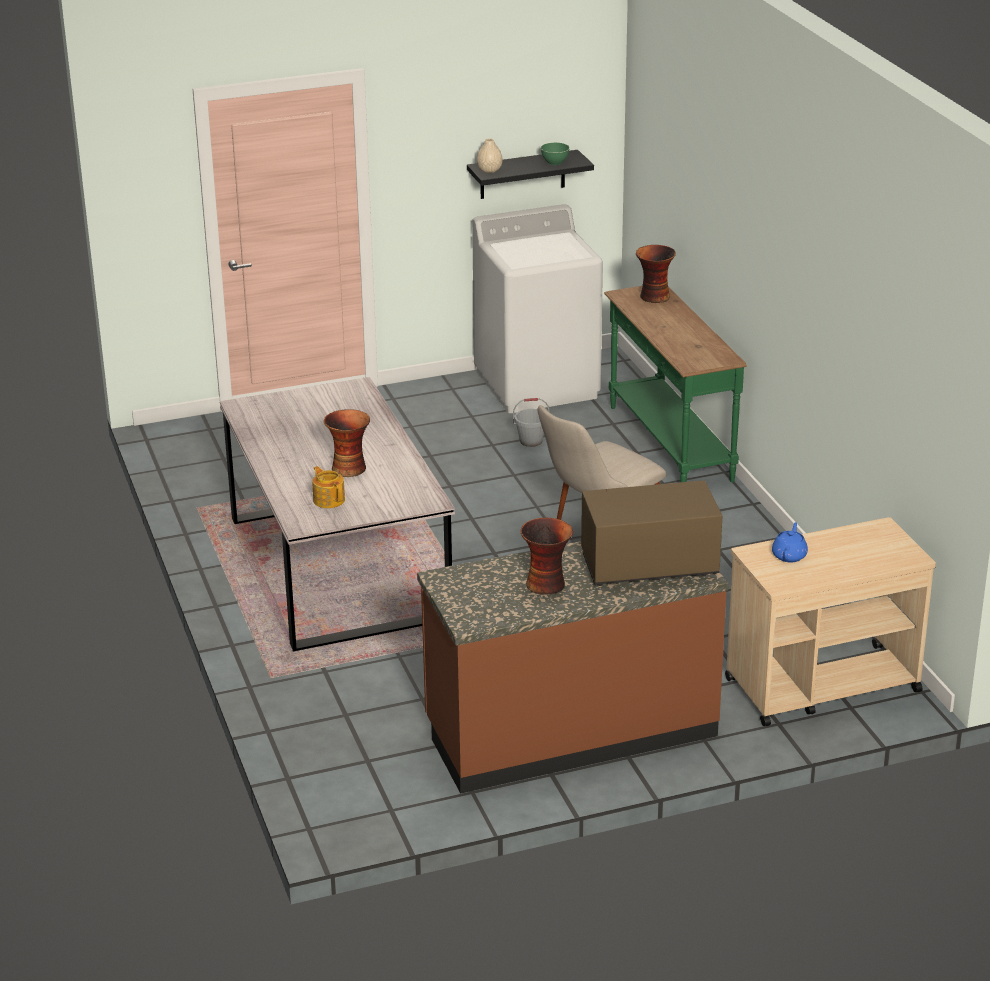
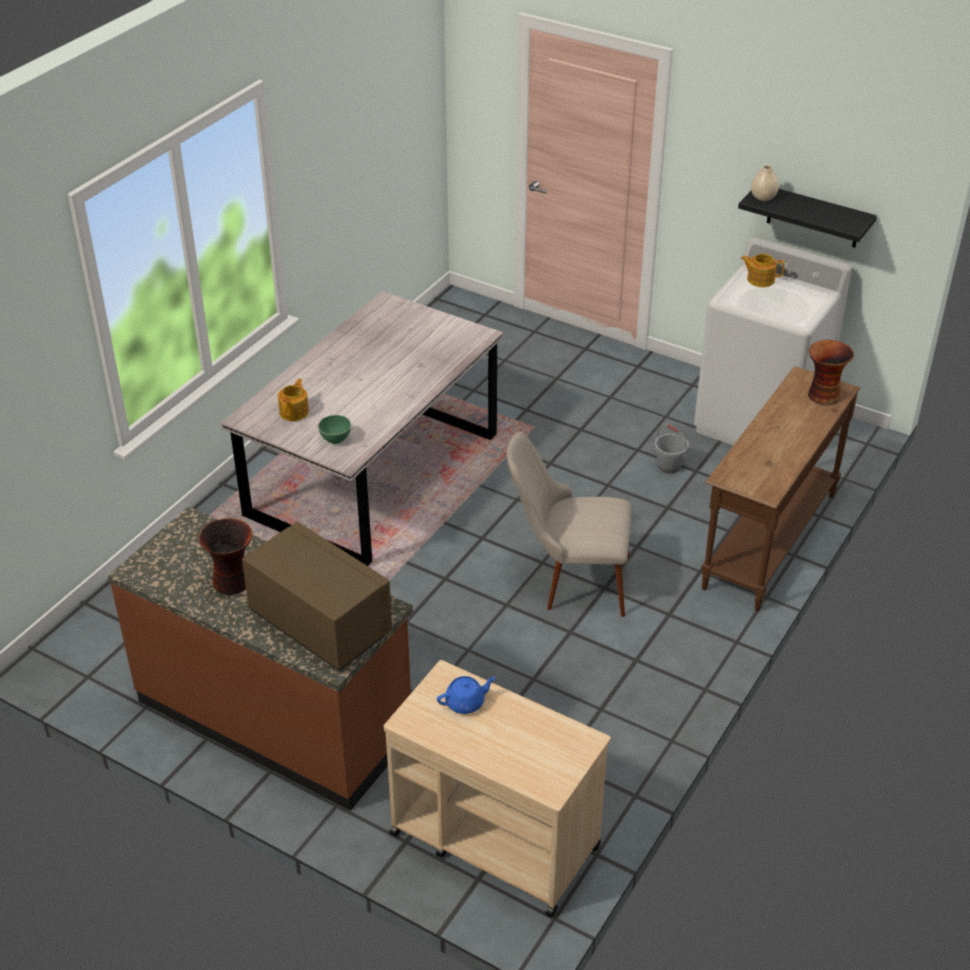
camera: 50 degrees right, 10 degrees up
(349, 468) = (351, 396): vase -> none
(512, 245) = (760, 279): none -> teapot
(555, 162) = (830, 217): green bowl -> green bowl (335, 439)
(668, 443) = (767, 540): green console table -> brown console table

